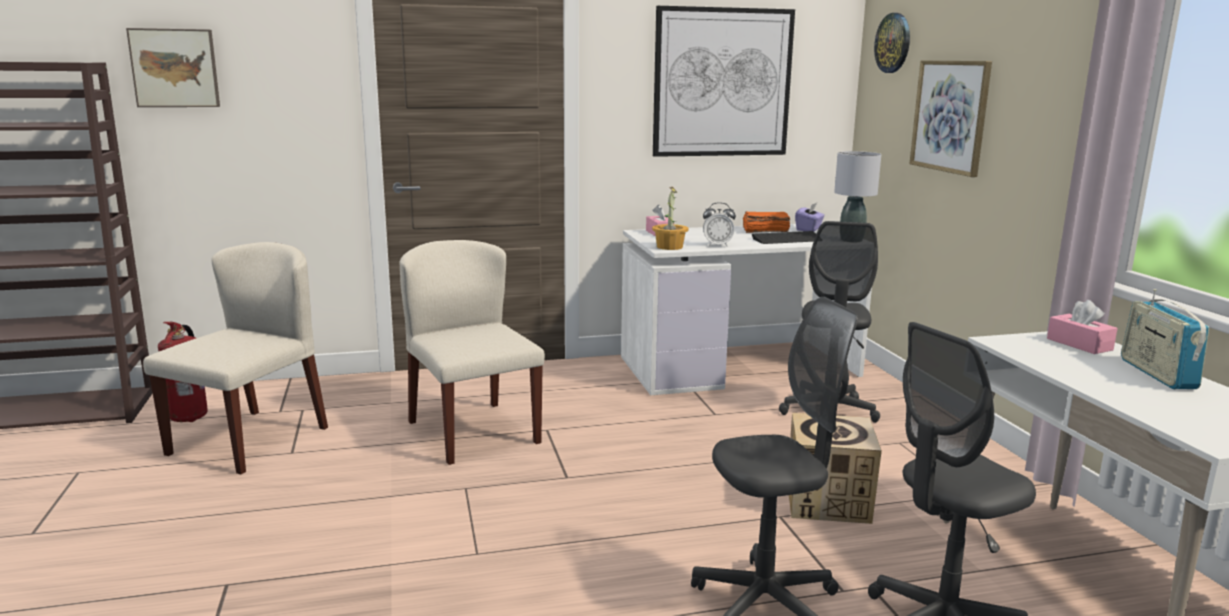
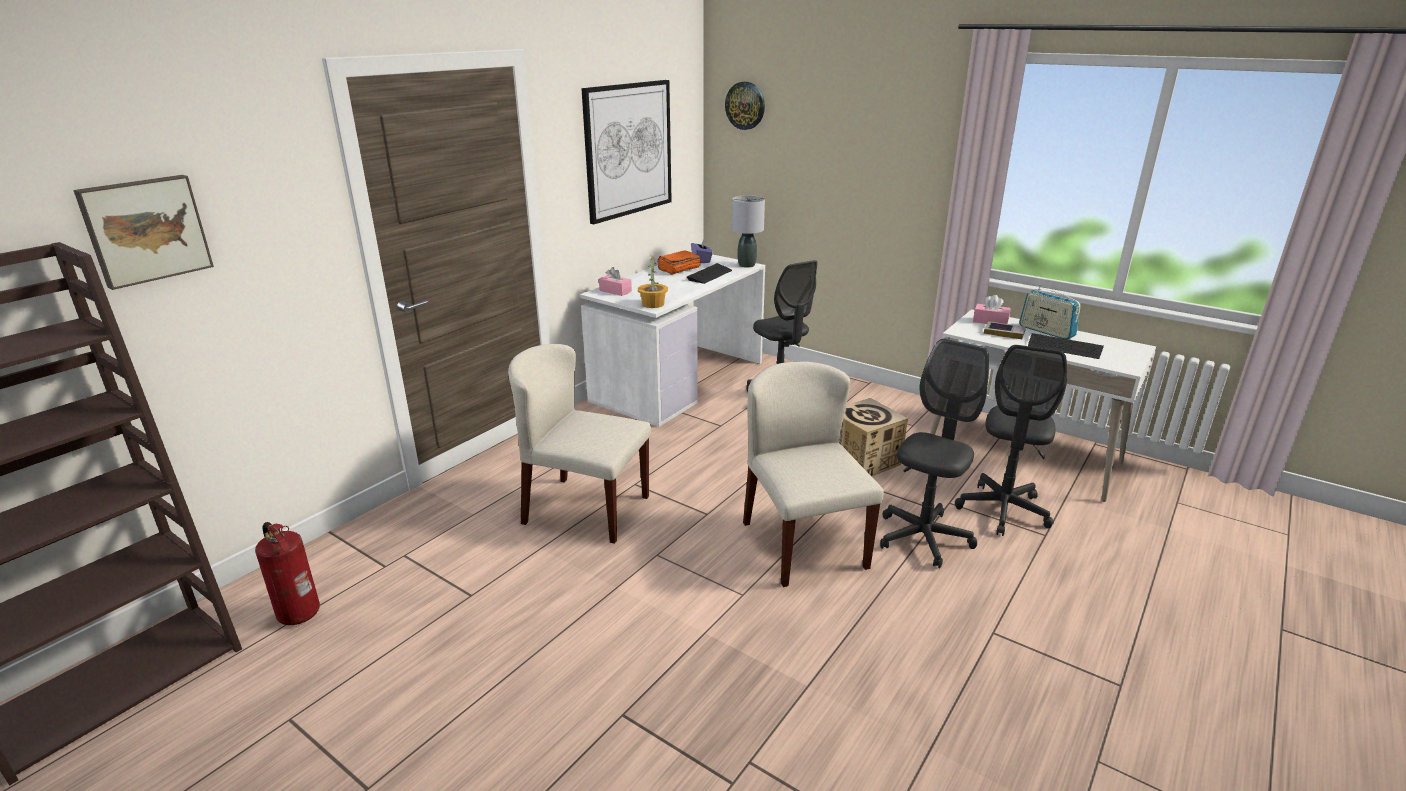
camera: 40 degrees left, 10 degrees up
(249, 440) = (408, 604): beige chair -> beige chair (803, 544)
(717, 245) = (680, 293): alarm clock -> none
(950, 116) = (816, 166): picture -> none
(1071, 358) = (1004, 333): none -> book
(1144, 395) = (1064, 348): none -> keyboard

